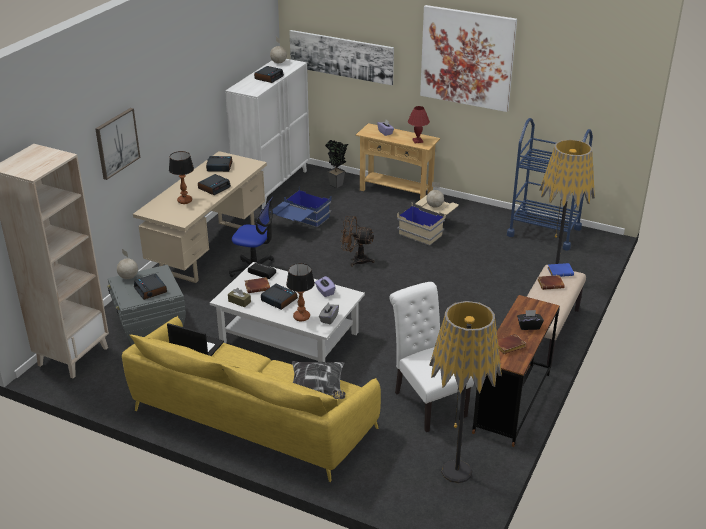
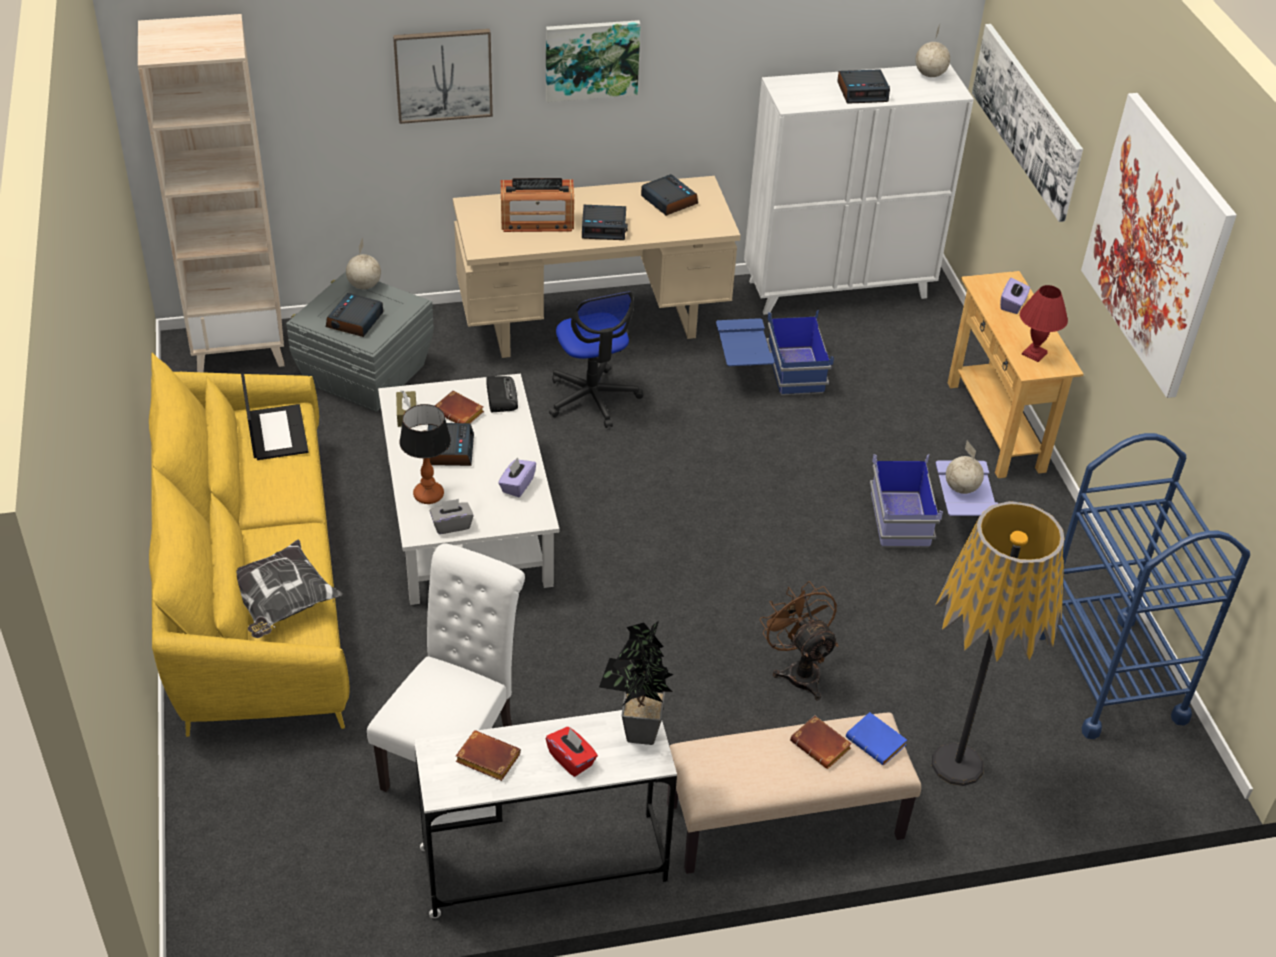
camera: 50 degrees right, 10 degrees up
(168, 108) = (591, 59): none -> picture
(184, 201) = (537, 221): table lamp -> radio
(337, 186) = (927, 352): potted plant -> potted plant (637, 736)
(356, 260) = (741, 484): brown fan -> brown fan (798, 671)
(428, 229) = (928, 521): beige storage box -> blue storage box
(456, 472) = (316, 872): floor lamp -> none
(512, 403) = (544, 865): brown desk -> white desk
(529, 326) = (571, 759): black tissue box -> red tissue box

